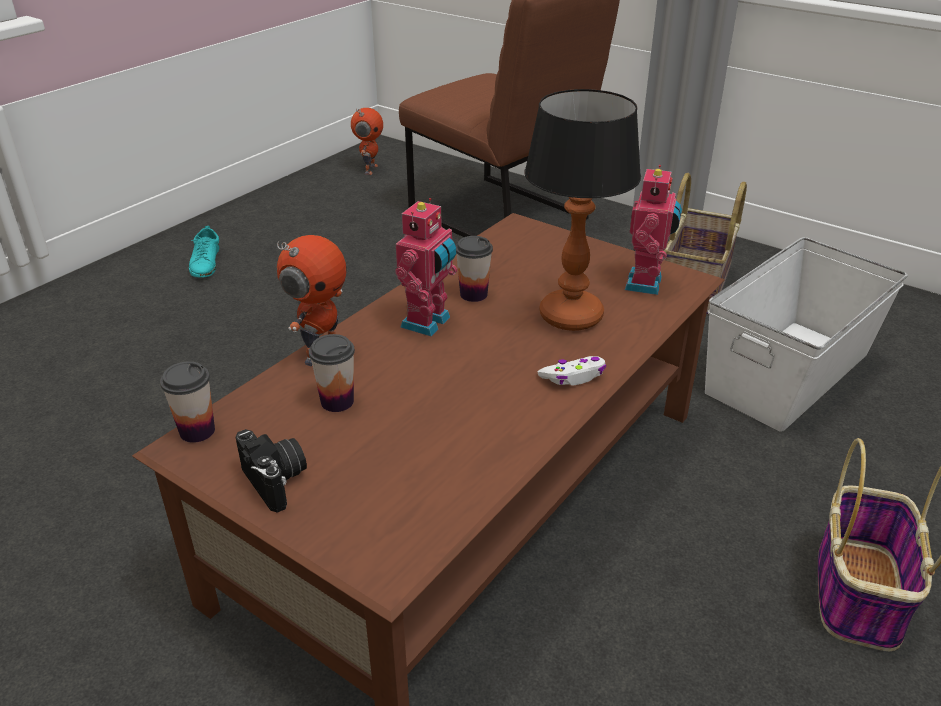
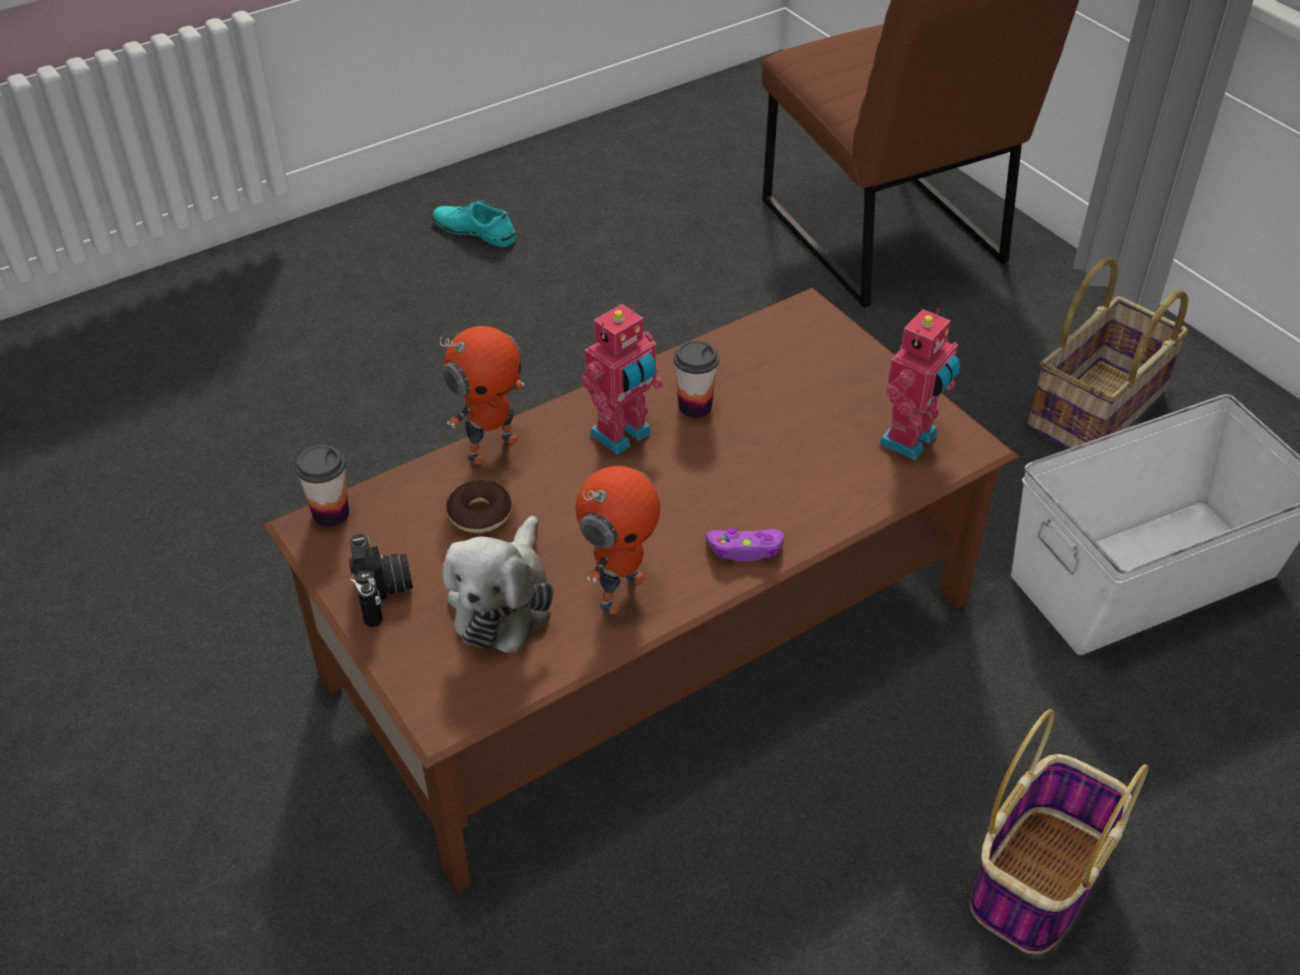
camera: 20 degrees right, 10 degrees up
(206, 263) = (474, 231): turquoise shoe -> turquoise shoe turned 105 degrees clockwise
(337, 401) = (480, 514): cup -> donut
(369, 169) = (741, 113): toy robot -> toy robot (619, 590)
(394, 461) = (504, 601): none -> plush toy
(569, 316) = (789, 465): table lamp -> none
(574, 377) = (745, 549): white game controller -> purple game controller

